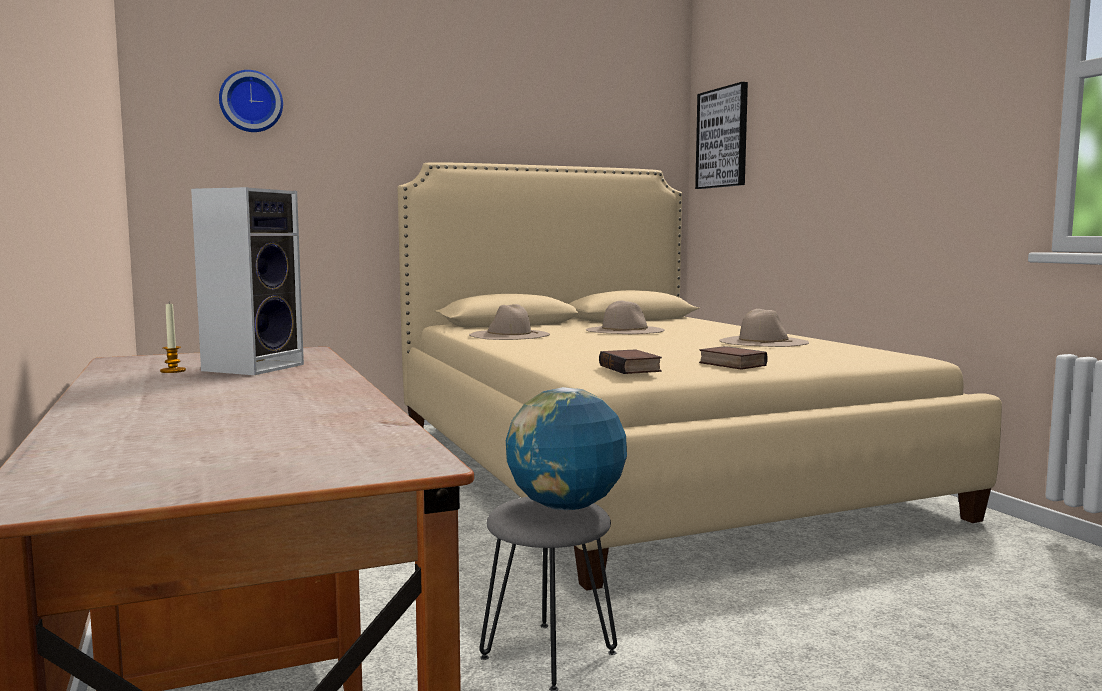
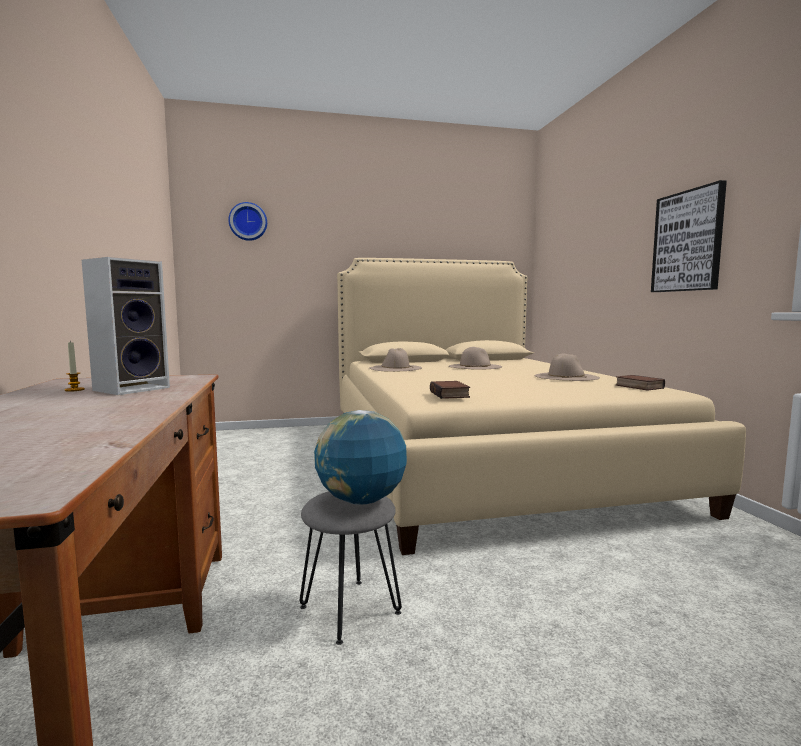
camera: 10 degrees right, 0 degrees up
(723, 138) = (554, 238): picture -> picture (688, 241)
(730, 364) = (527, 393): book -> book (638, 387)

